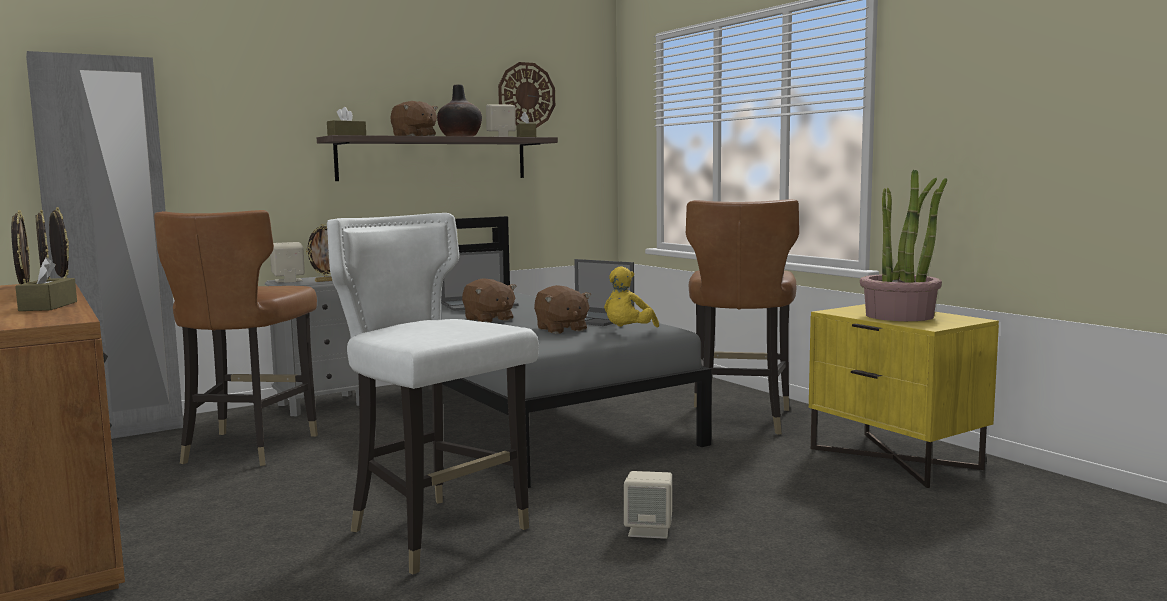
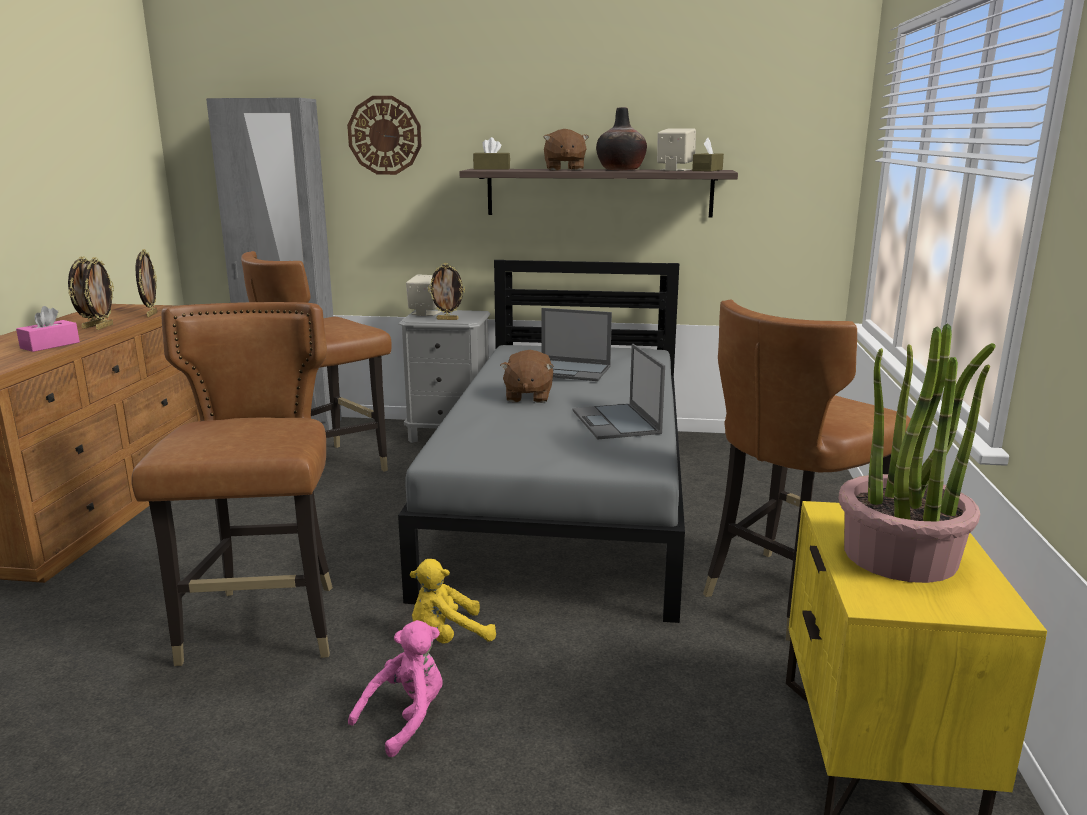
camera: 40 degrees right, 10 degrees up
(48, 306) = (50, 345): brown tissue box -> pink tissue box
(438, 533) = (266, 626): white chair -> brown chair
(526, 95) = (726, 115): wall clock -> wall clock (384, 135)
(561, 329) = (548, 433): brown plush toy -> none
(627, 332) = (594, 458): yellow plush toy -> yellow plush toy (448, 637)
(649, 530) = (406, 718): beige speaker -> pink plush toy

